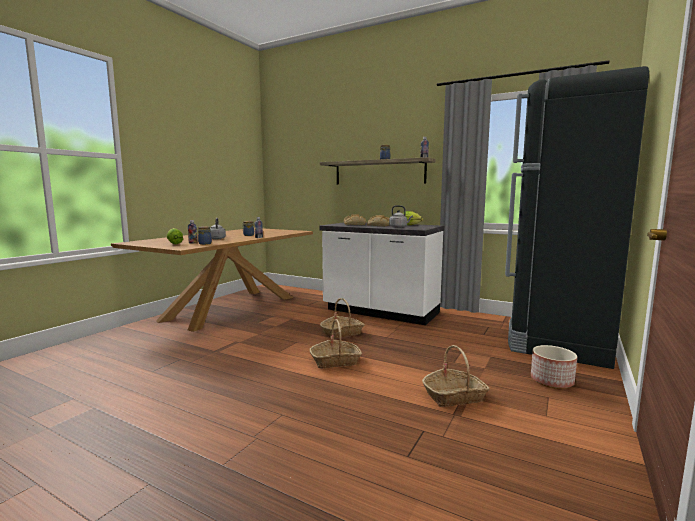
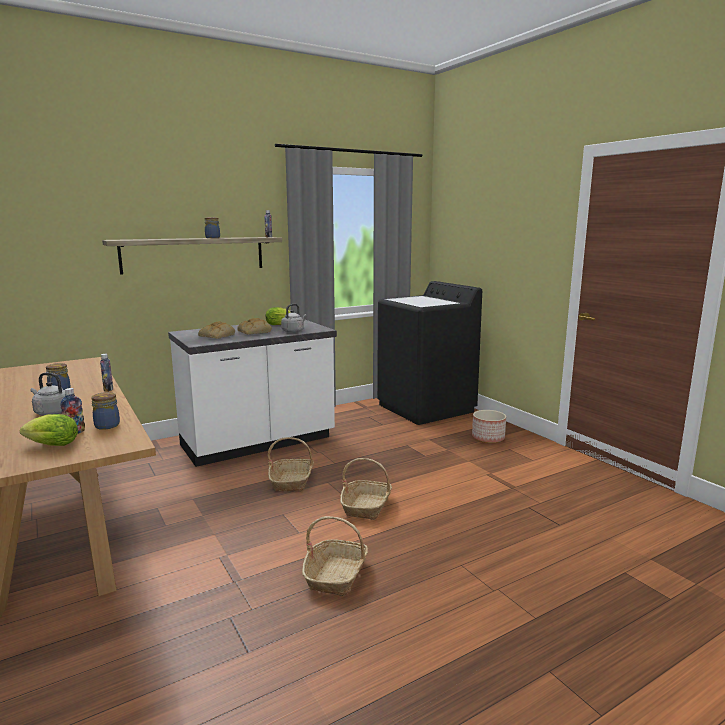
camera: 60 degrees left, 5 degrees up
(454, 396) = (485, 478): basket -> basket (336, 575)
(558, 341) = (426, 408): black fridge -> black washing machine

